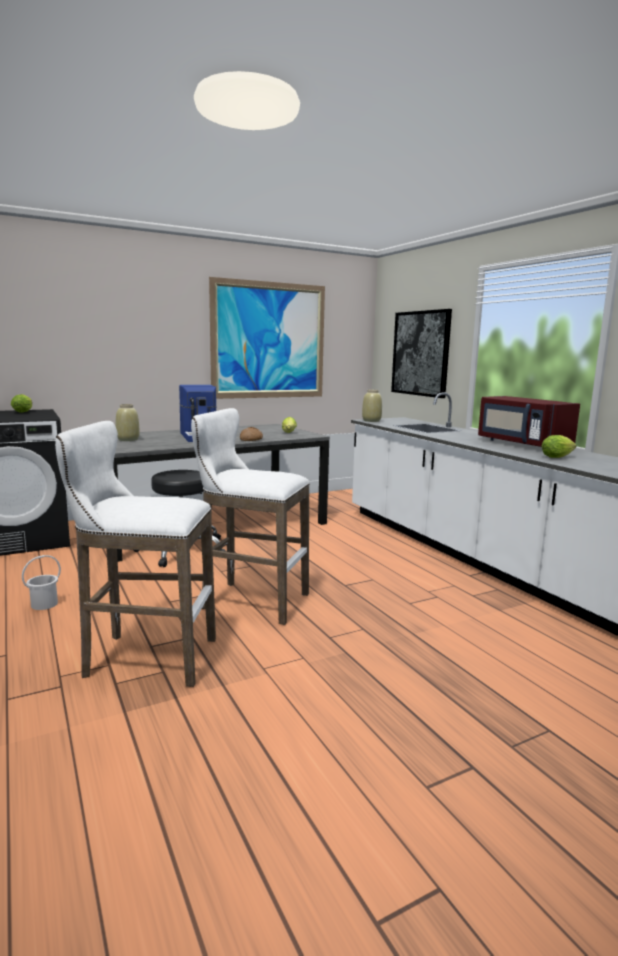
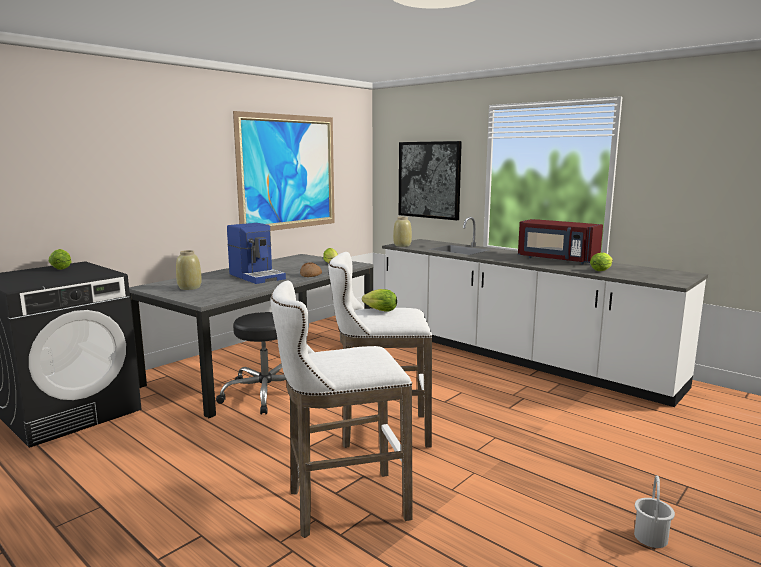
camera: 20 degrees left, 0 degrees up
(44, 604) = (184, 476): white bucket -> white bucket (651, 537)
(249, 471) = (378, 310): none -> lettuce

